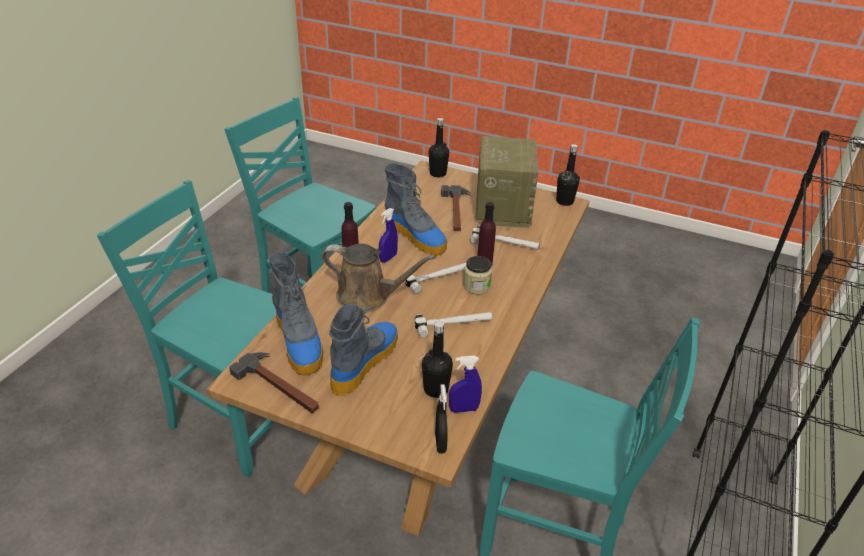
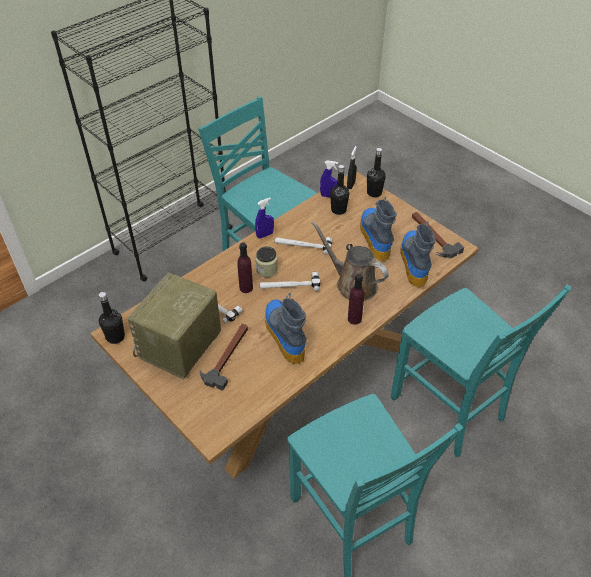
camera: 155 degrees left, 10 degrees up
(364, 361) = (374, 237): boot -> boot turned 120 degrees clockwise
(388, 258) = (320, 317): blue spray bottle -> blue spray bottle (265, 235)
(438, 173) = (206, 424): black bottle -> black bottle (374, 193)

